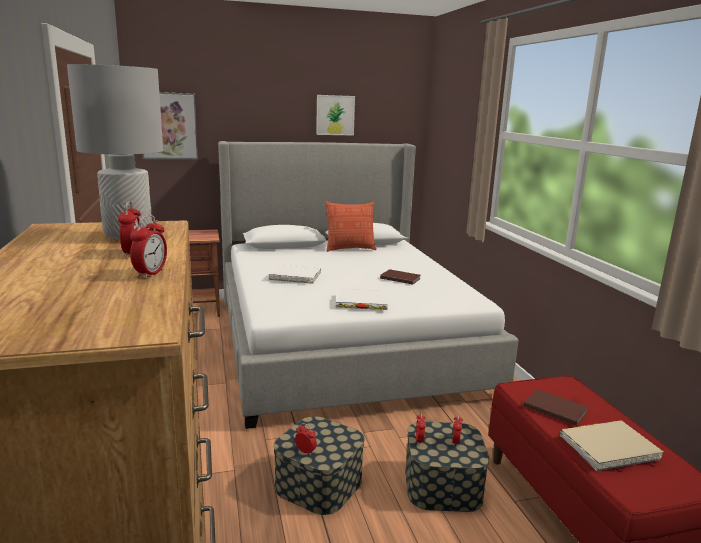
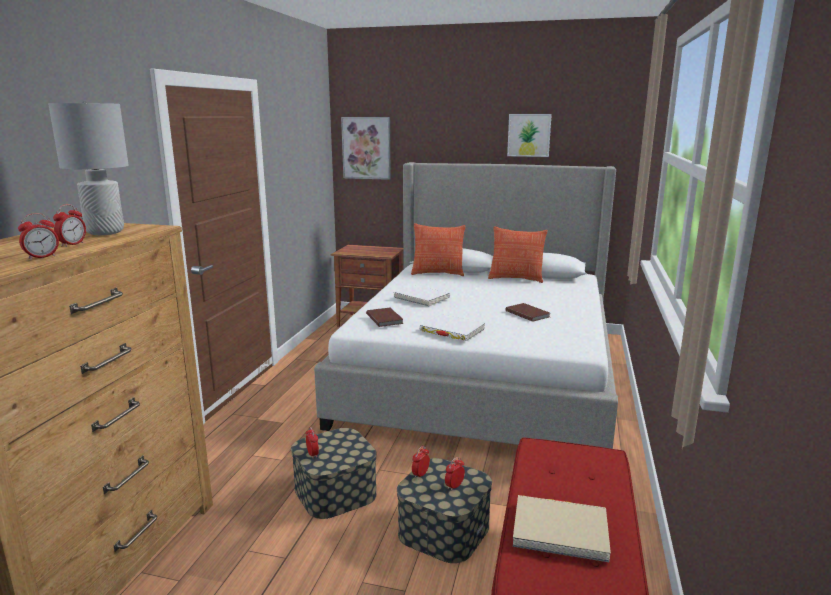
camera: 30 degrees right, 0 degrees up
(276, 251) = (438, 273): none -> orange pillow
(555, 408) = (553, 476): brown book -> brown book (385, 318)

